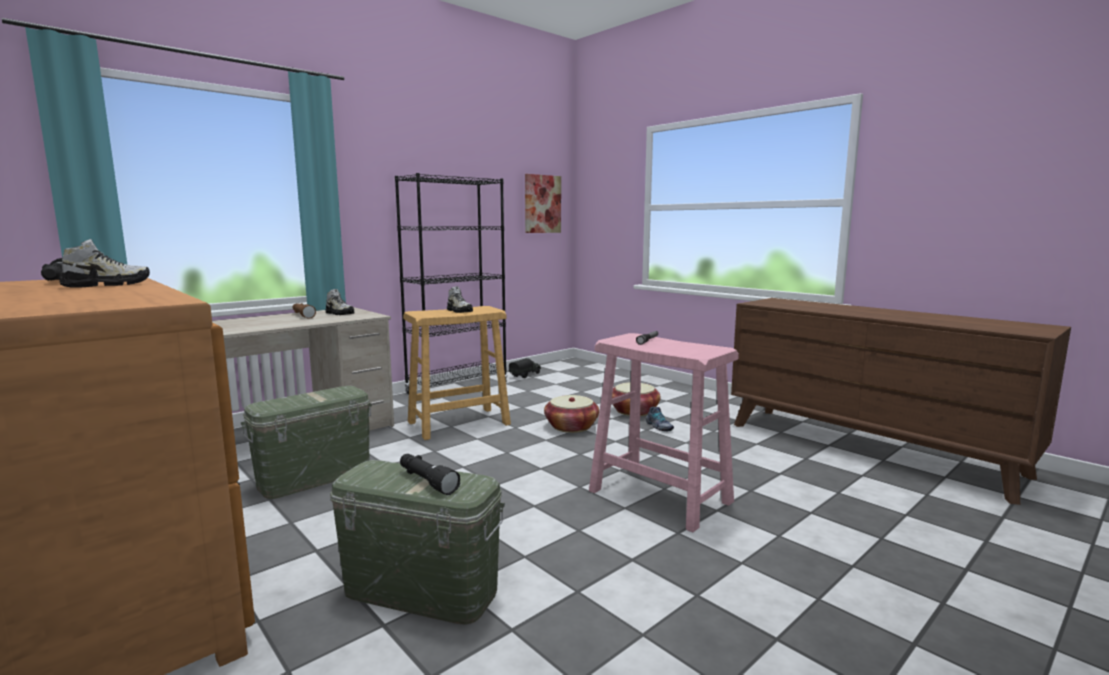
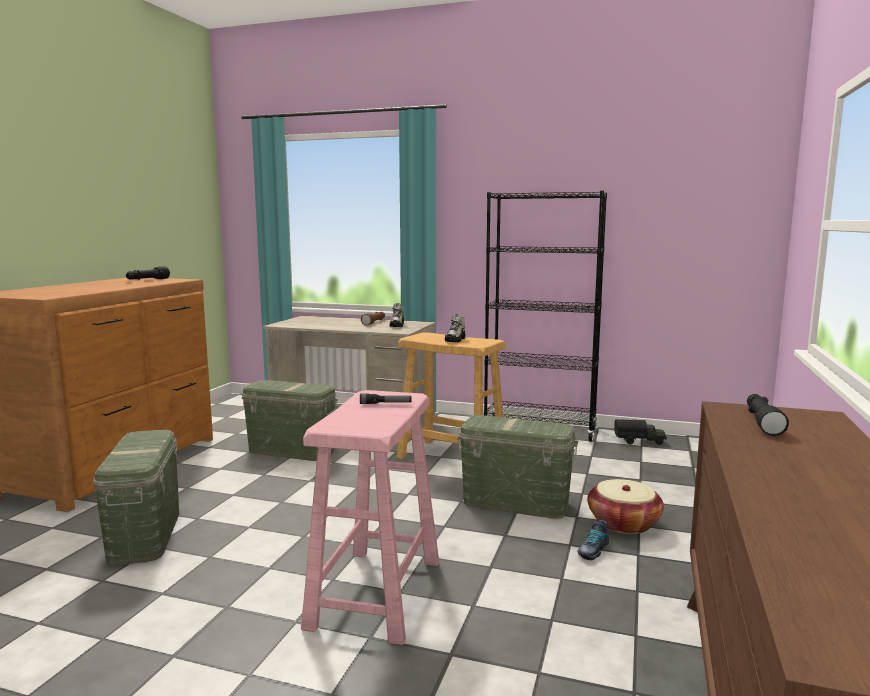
camera: 60 degrees right, 0 degrees up
(107, 285) = (131, 284): shoe -> none
(426, 481) = (133, 451): black flashlight -> black flashlight (762, 422)
(542, 204) = (720, 218): picture -> none
(571, 426) = (515, 503): basket -> green storage box

